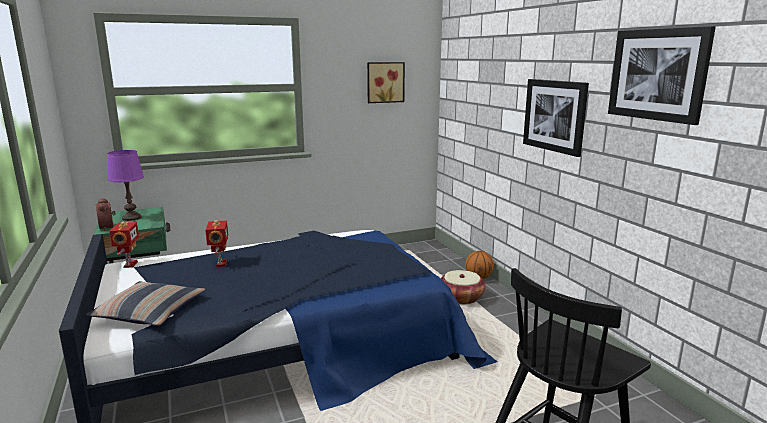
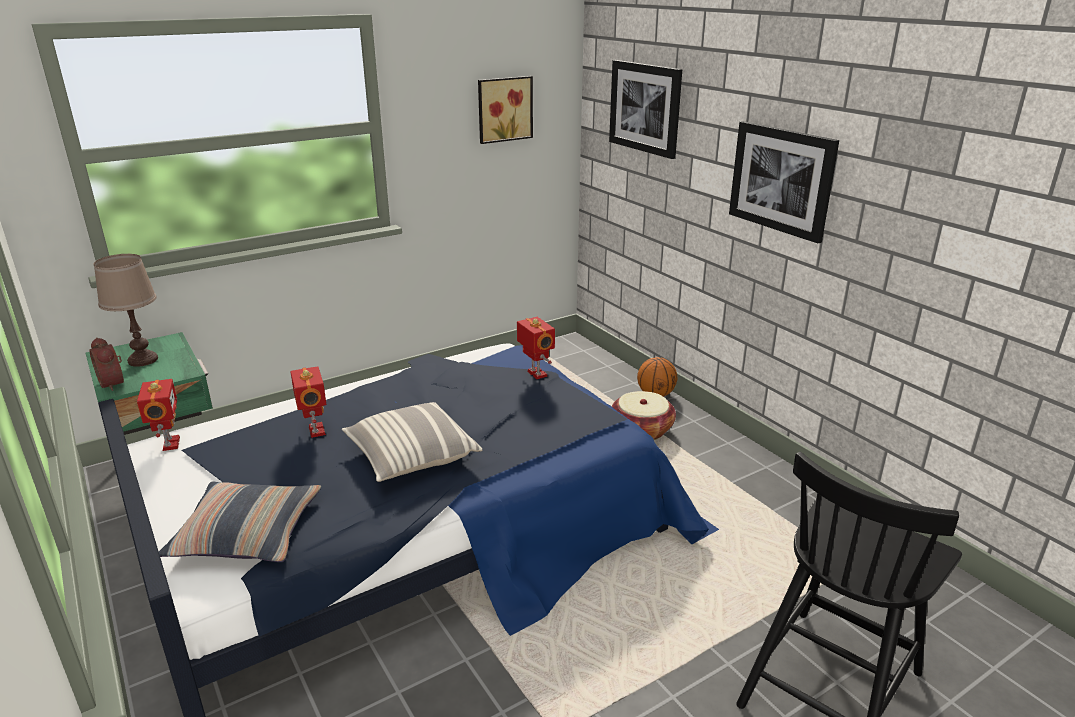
camera: 10 degrees left, 10 degrees up
(131, 218) = (142, 360): purple table lamp -> brown table lamp
(274, 281) = (411, 457): none -> pillow
(379, 244) = (536, 374): none -> toy robot
(657, 74) = (949, 144): picture -> picture (645, 107)

